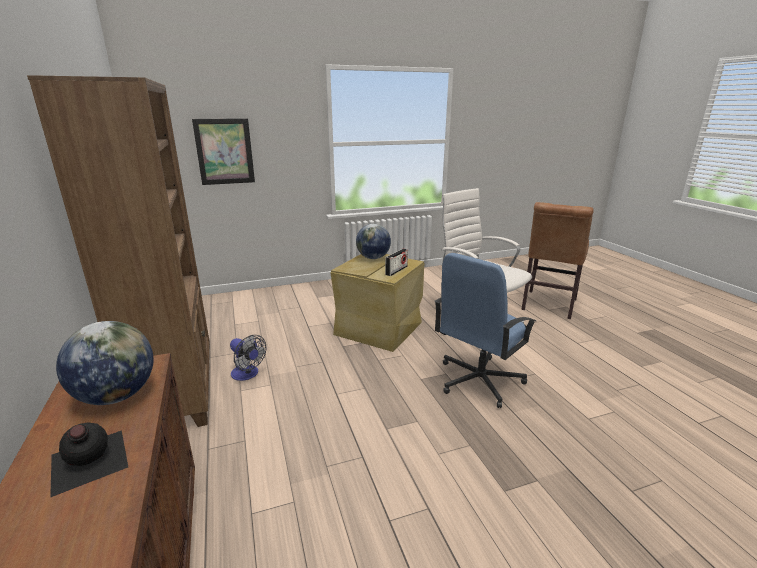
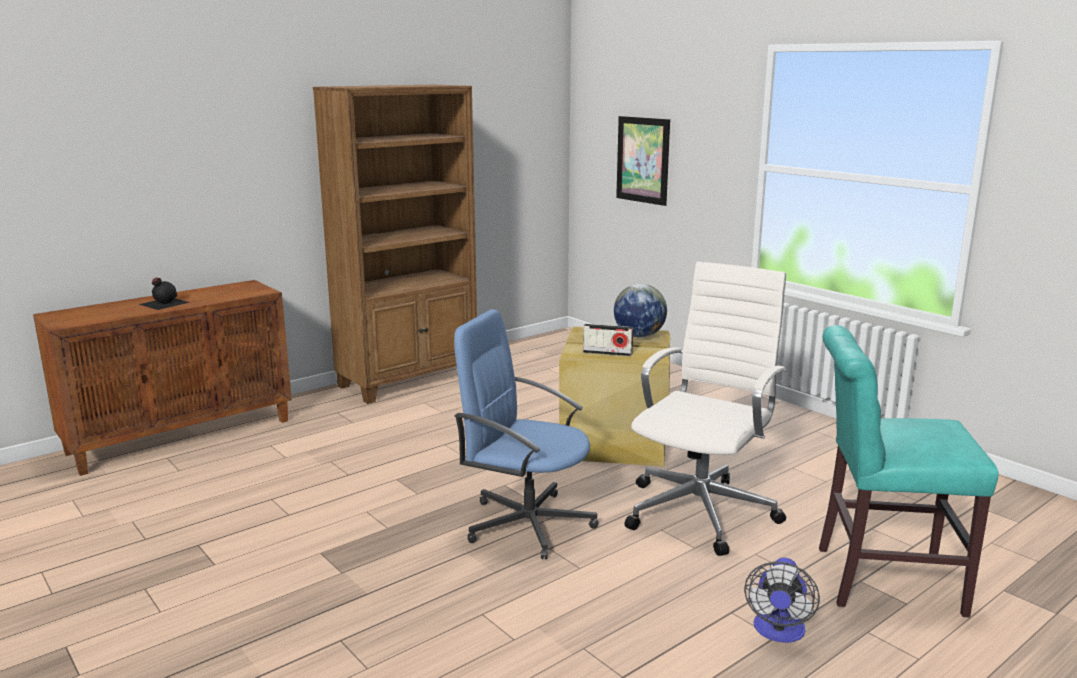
camera: 70 degrees right, 5 degrees down
(117, 396) = (225, 294): globe -> none
(247, 374) = (452, 398): fan -> fan (778, 632)
(548, 306) = (879, 580): brown chair -> turquoise chair

